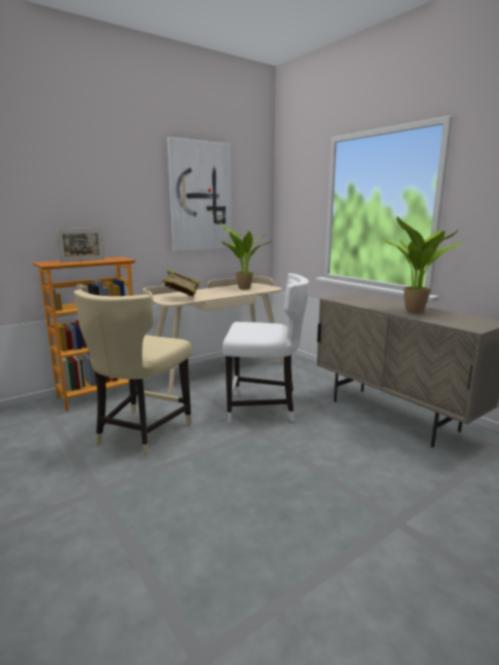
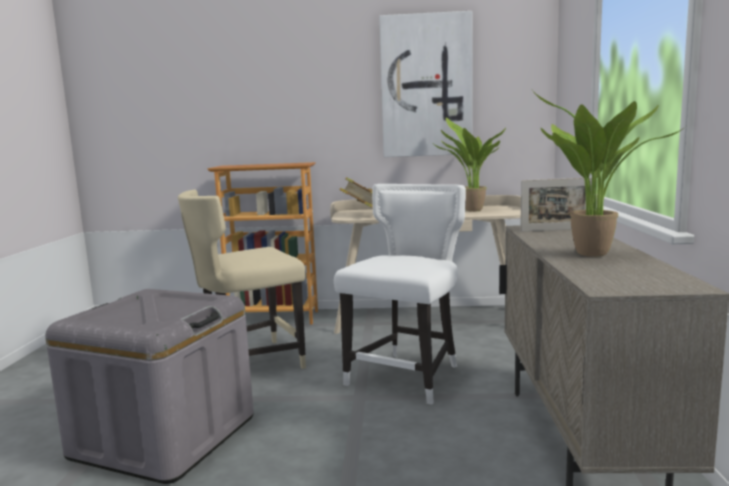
camera: 40 degrees right, 5 degrees down
(83, 261) = (261, 164): picture frame -> picture frame (556, 230)
(170, 508) = (164, 436): none -> grey storage box
(264, 408) = (407, 376): white chair -> white chair turned 105 degrees counterclockwise

